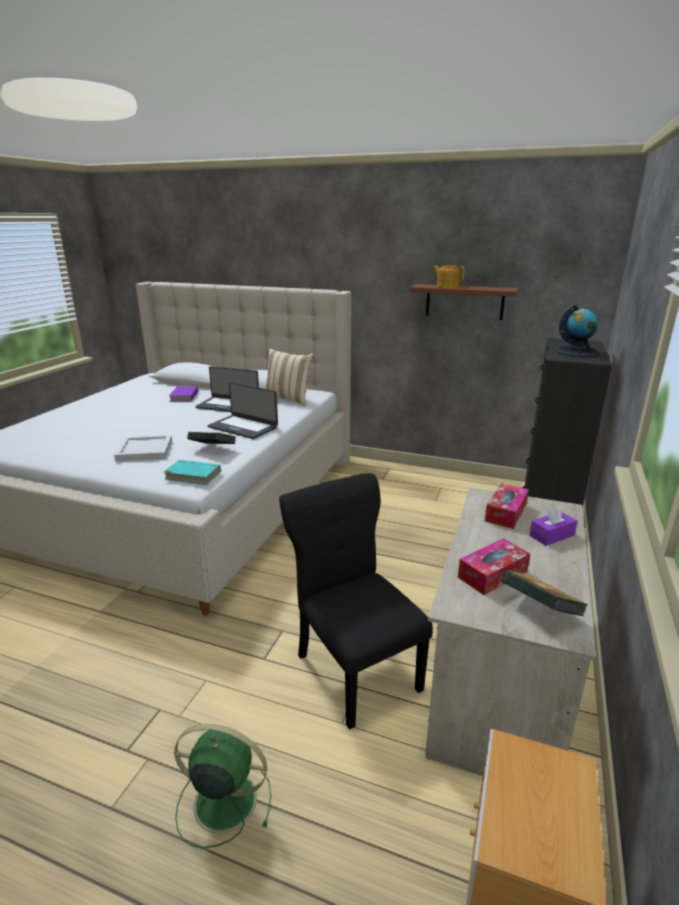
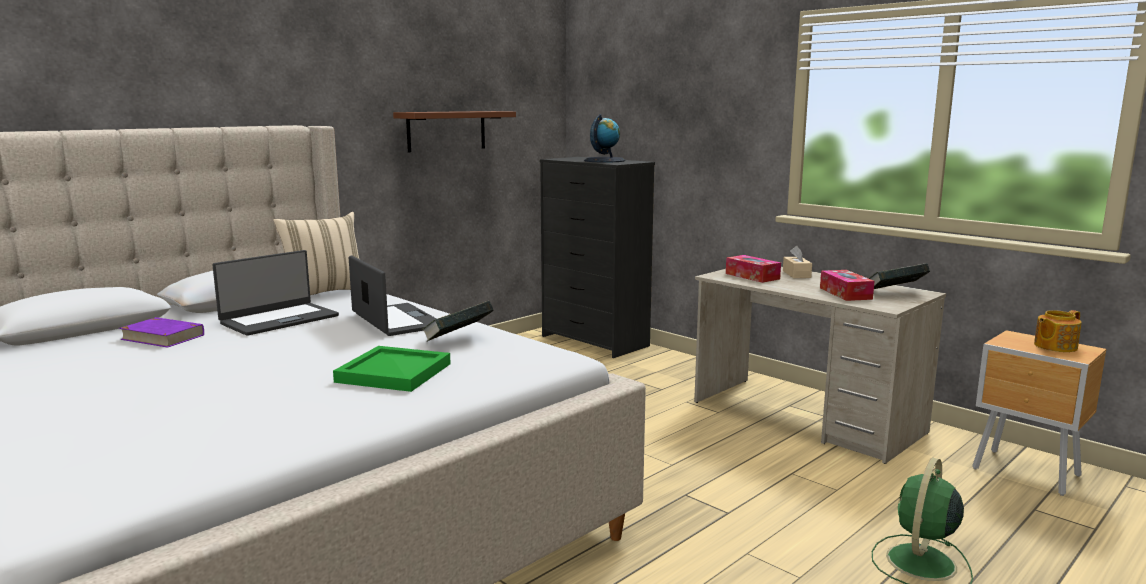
camera: 65 degrees left, 10 degrees down
(146, 450) = (393, 372): white tray -> green tray
(193, 475) = (535, 355): turquoise book -> none
(243, 427) = (395, 321): laptop -> laptop turned 90 degrees counterclockwise
(355, 668) = (767, 469): black chair -> none
(447, 286) = (439, 111): teapot -> teapot (1054, 346)
(551, 535) = (796, 274): purple tissue box -> beige tissue box

